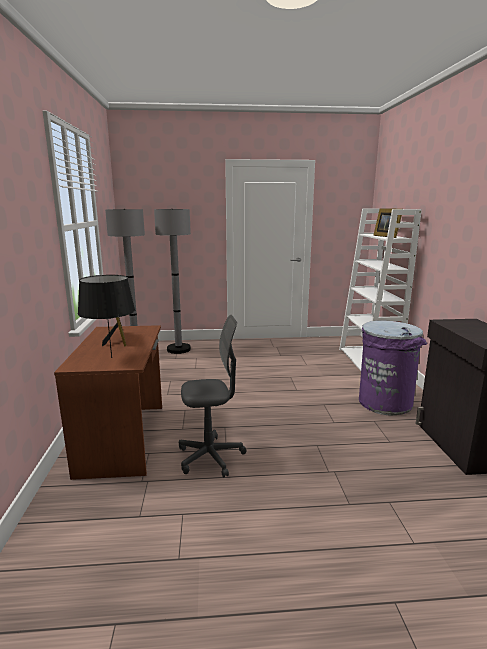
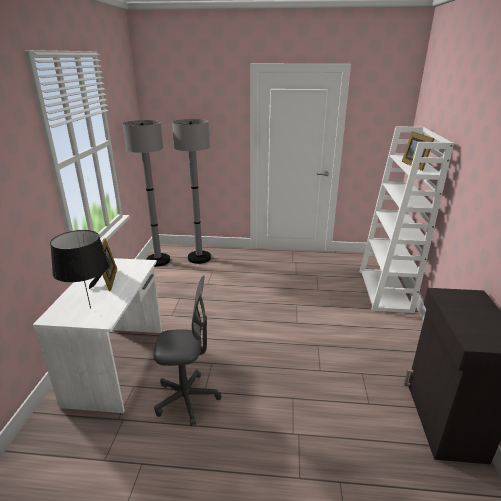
camera: 10 degrees right, 10 degrees up
(125, 437) = (118, 365): brown desk -> white desk
(385, 402) = (382, 350): purple trash can -> none

